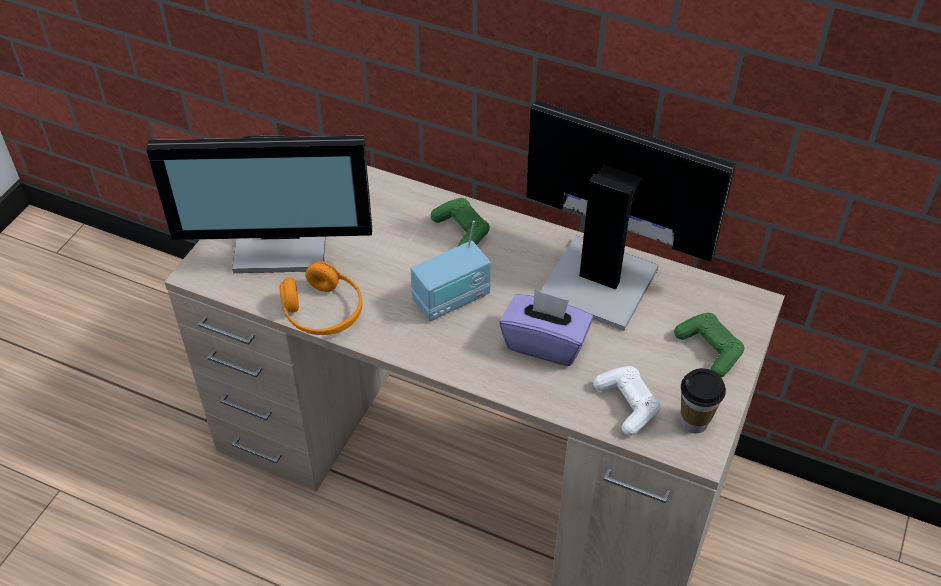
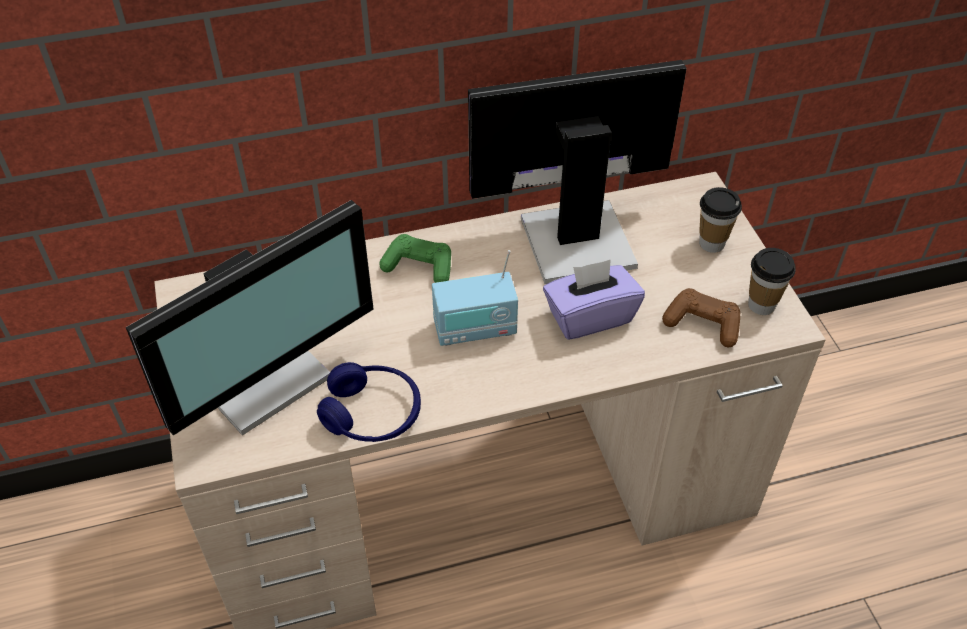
camera: 40 degrees left, 0 degrees up
(323, 312) = (372, 414): orange headphones -> blue headphones
(451, 299) = (475, 329): radio -> radio turned 60 degrees clockwise
(627, 404) = (702, 324): white game controller -> brown game controller
(709, 349) = (711, 243): green game controller -> cup

